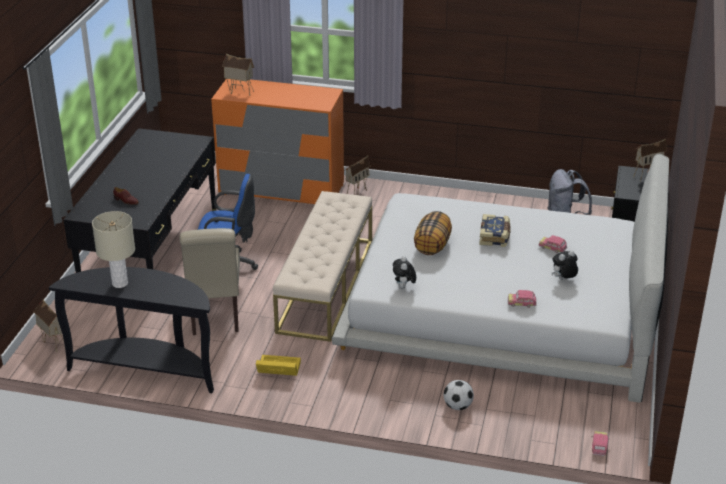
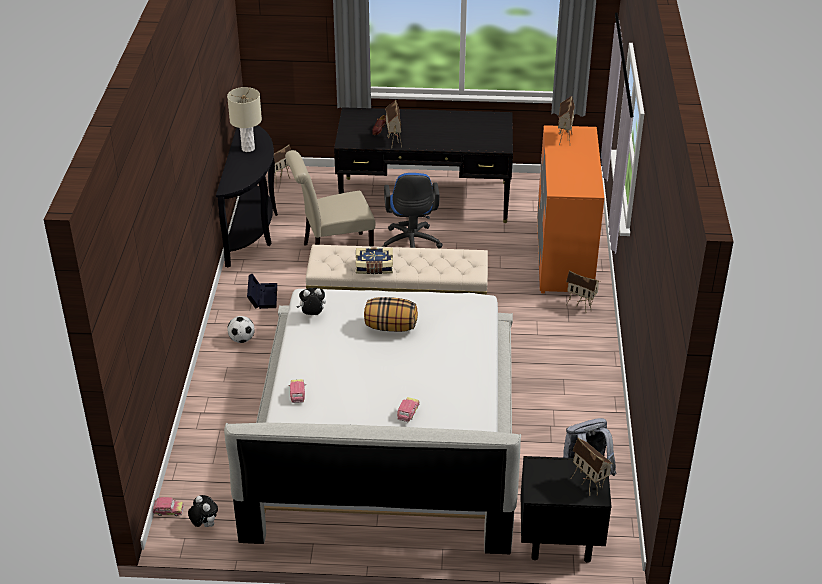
camera: 80 degrees right, 5 degrees up
(155, 194) = (393, 141): none -> toy house
(277, 369) = (262, 296): yellow storage box -> black storage box
(458, 406) = (222, 410): football -> football (242, 339)
(495, 236) = (417, 367): book -> book (374, 267)
(563, 280) = (347, 423): plush toy -> plush toy (204, 524)

